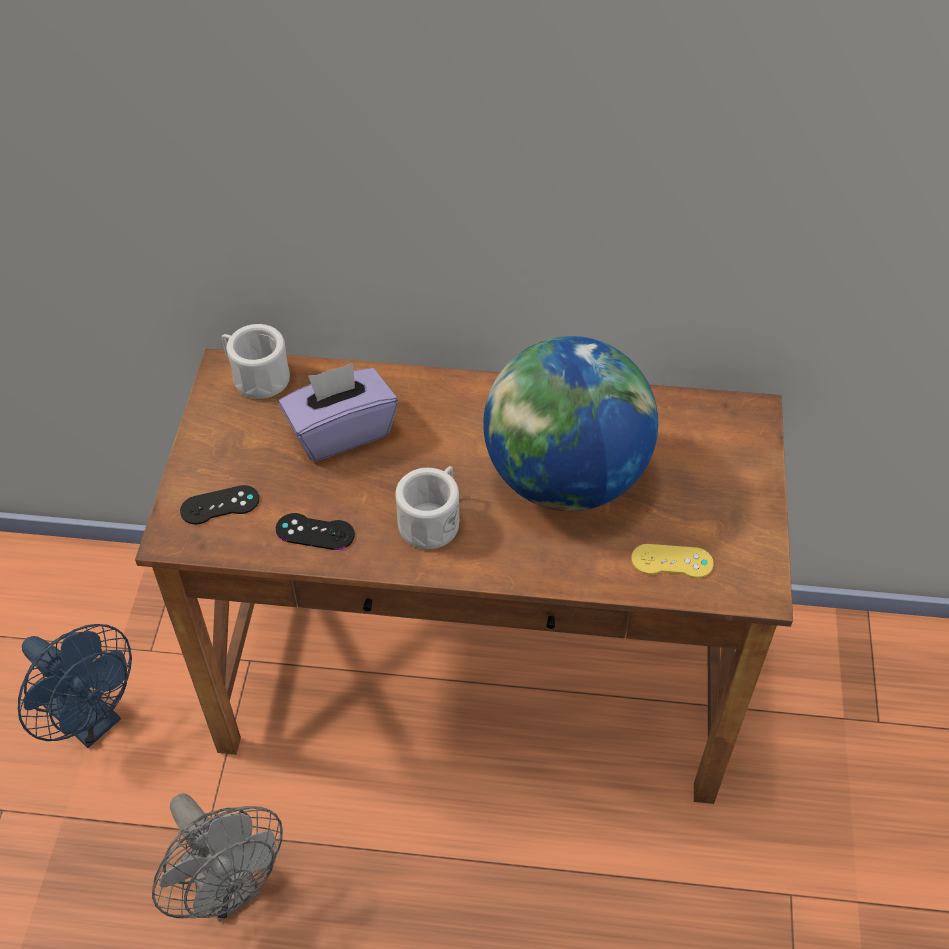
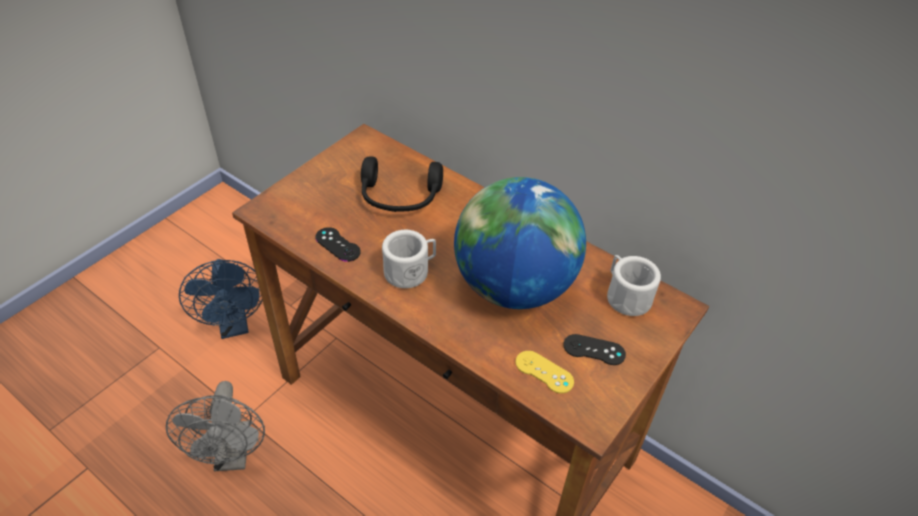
camera: 30 degrees right, 5 degrees down
(220, 505) = (299, 206): black game controller -> black game controller (594, 350)
(256, 376) = (378, 149): white mug -> white mug (625, 295)
(341, 431) = (399, 198): purple tissue box -> black headphones

